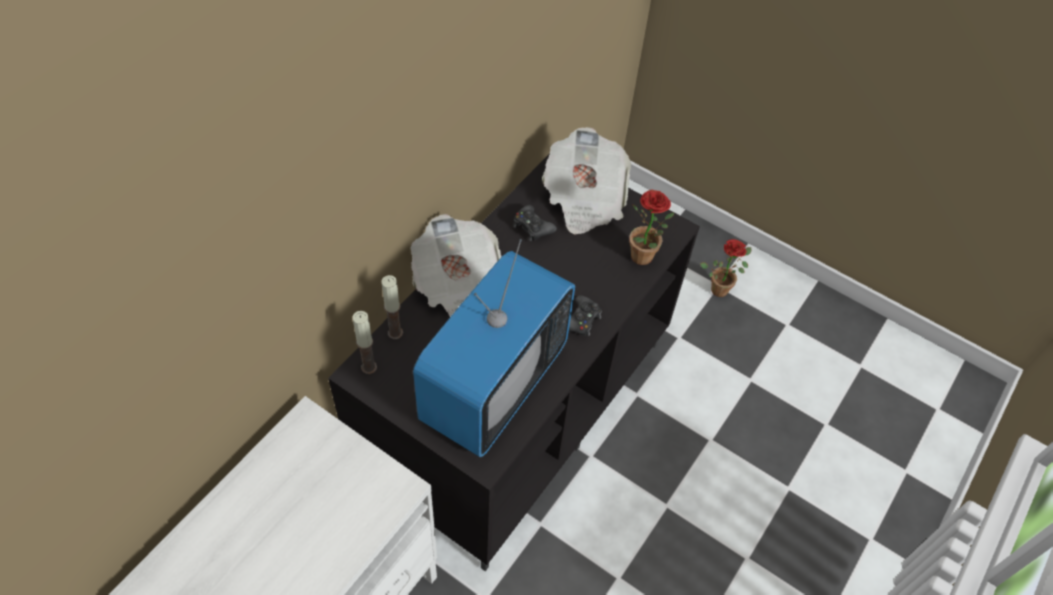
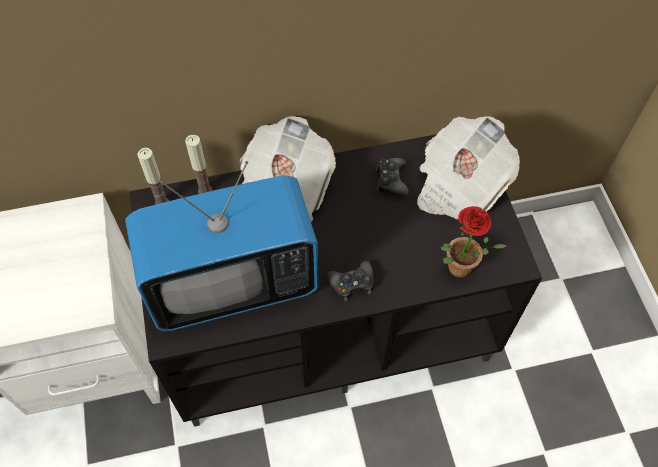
camera: 45 degrees right, 5 degrees up
(721, 287) = (593, 355): potted plant -> none

